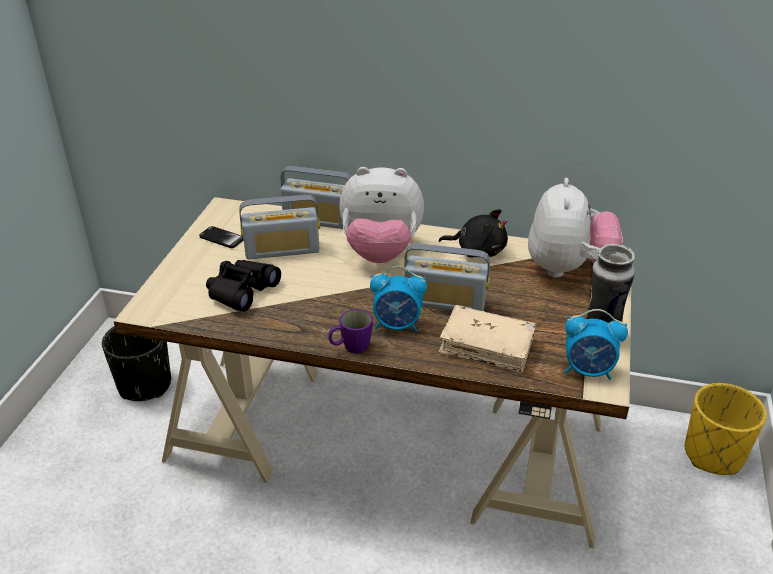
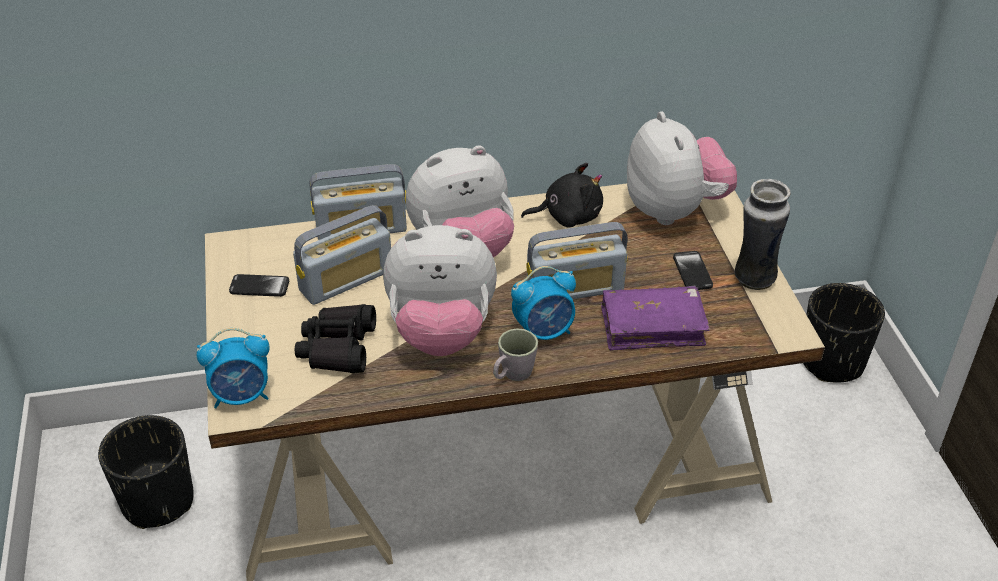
camera: 25 degrees left, 5 degrees up
(321, 303) = (441, 333): none -> plush toy
(351, 347) = (512, 375): purple mug -> grey mug
(487, 346) = (652, 327): beige book -> purple book
(550, 316) = (692, 272): none -> phone
(588, 370) = (765, 321): alarm clock -> alarm clock (242, 396)
(713, 455) = (832, 362): yellow planter -> black planter

